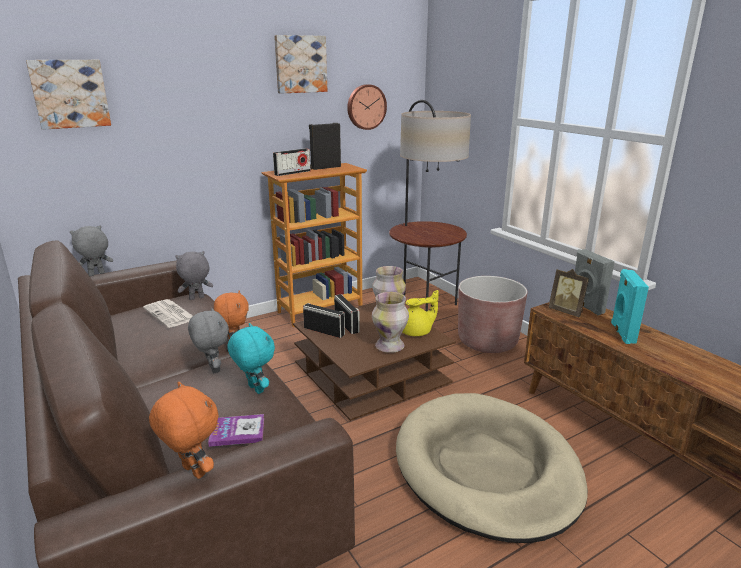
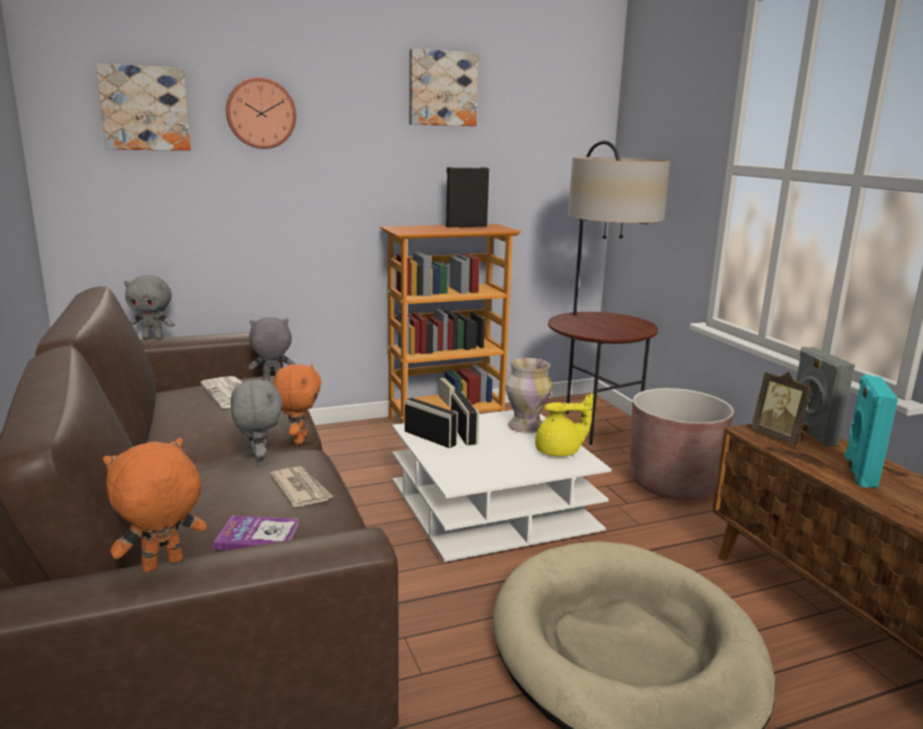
camera: 10 degrees right, 5 degrees down
(96, 274) = (153, 338): grey plush toy -> grey plush toy turned 150 degrees counterclockwise
(192, 472) = (162, 566): orange plush toy -> orange plush toy turned 90 degrees counterclockwise
(254, 389) = (301, 489): turquoise plush toy -> newspaper
(292, 173) = (419, 229): radio -> none
(366, 107) = (529, 150): wall clock -> wall clock (260, 113)
(371, 373) = (492, 506): brown coffee table -> white coffee table
(390, 346) = (514, 465): vase -> none

